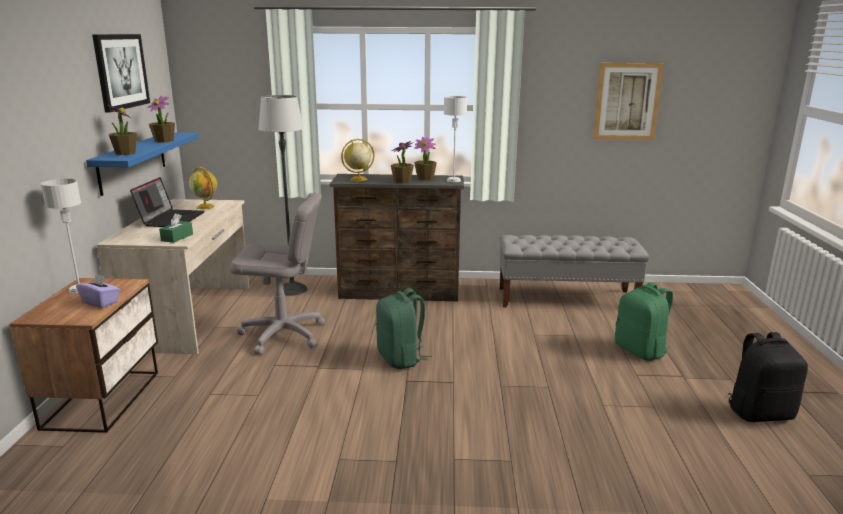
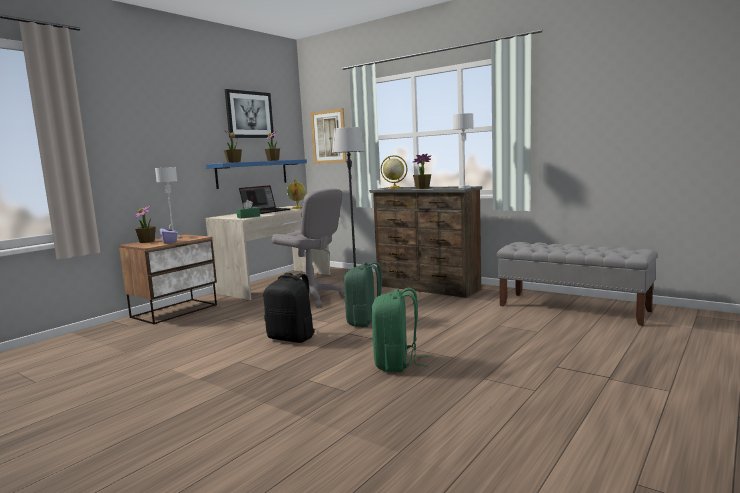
camera: 35 degrees right, 10 degrees down
(425, 178) = (446, 187): potted plant -> potted plant (147, 241)
(627, 101) = (649, 107): picture -> picture (329, 137)
(641, 351) = (592, 352): green backpack -> green backpack (397, 363)
(760, 413) = (660, 423): black backpack -> black backpack (292, 338)

